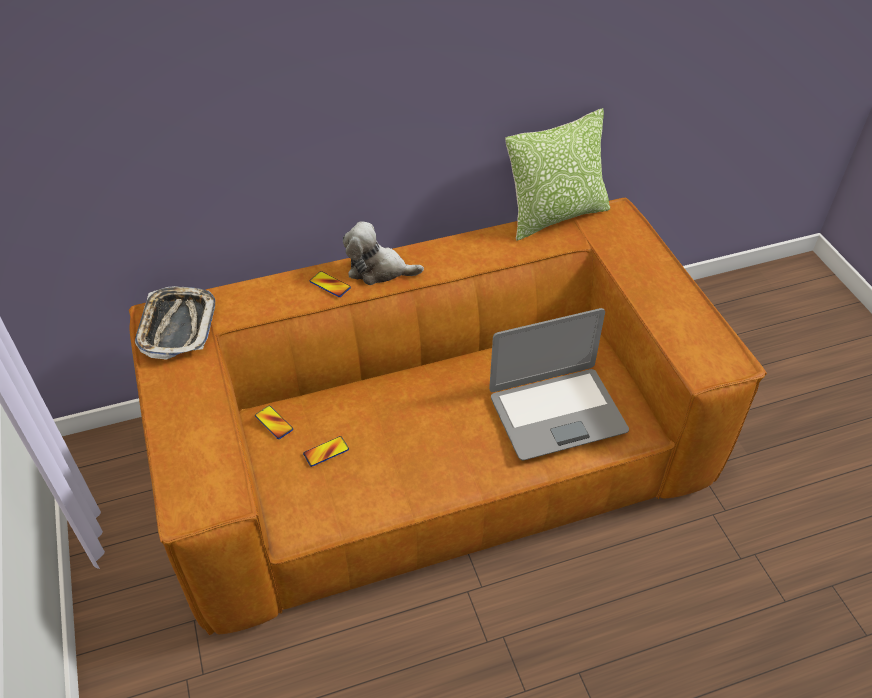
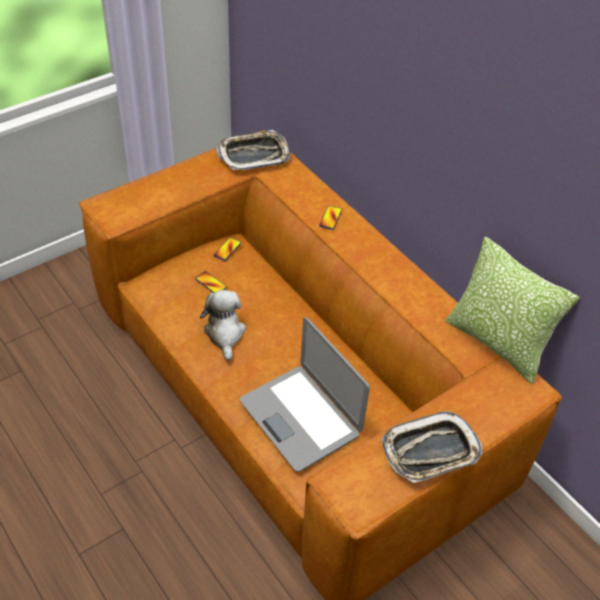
camera: 70 degrees right, 0 degrees up
(378, 270) = (362, 241): plush toy -> plush toy (224, 333)
(676, 295) = (430, 451): none -> tray

